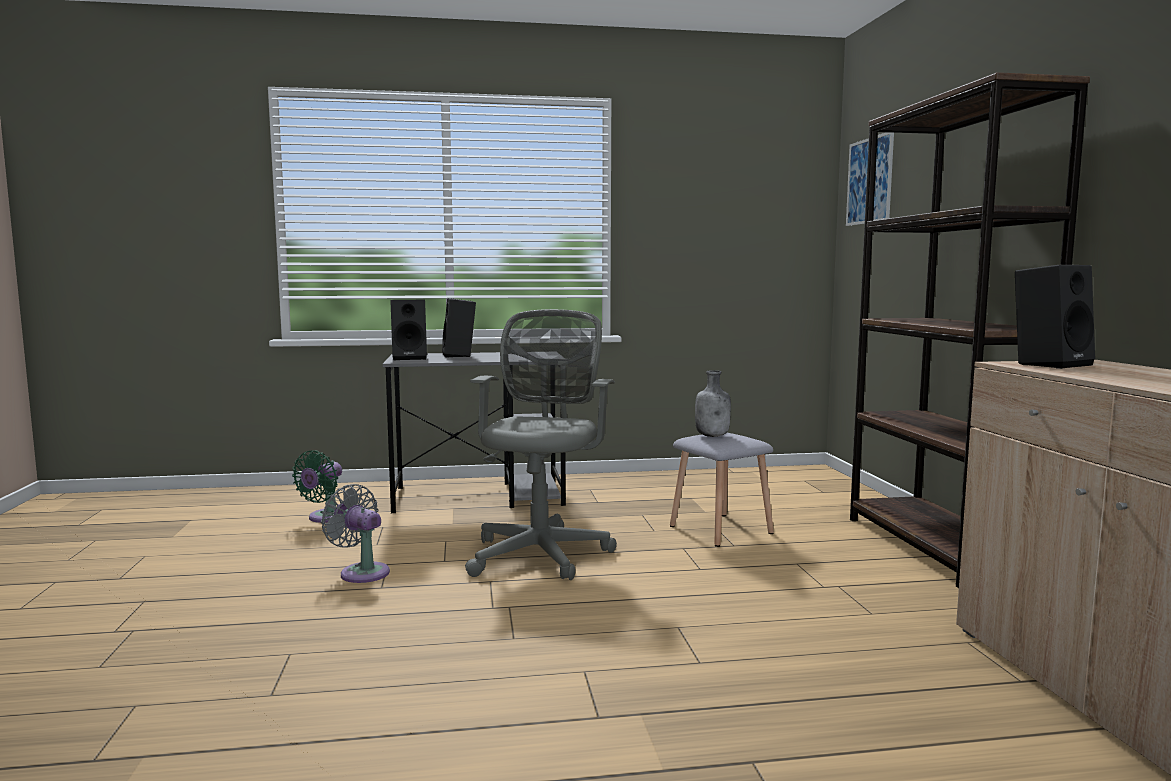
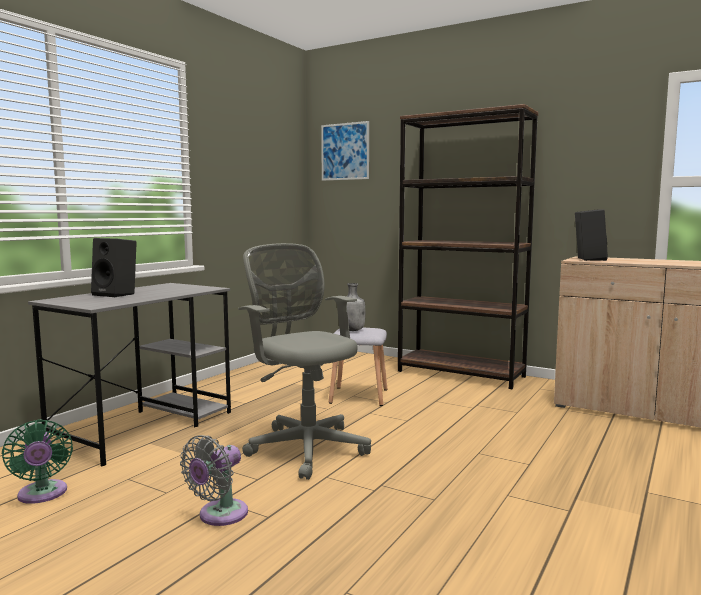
camera: 50 degrees left, 0 degrees up
(361, 572) = (219, 515): grey fan -> grey fan turned 45 degrees counterclockwise
(410, 358) = (85, 302): black speaker -> none

